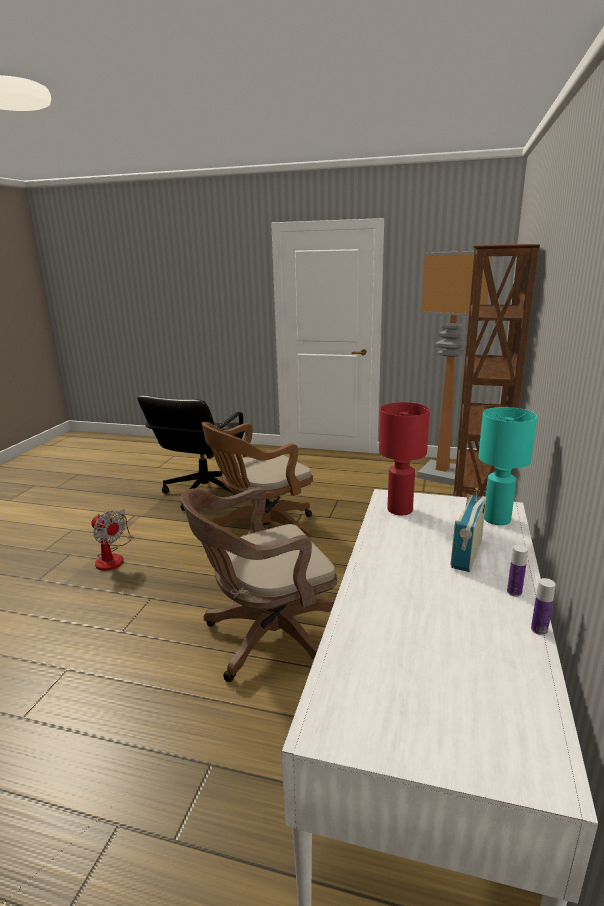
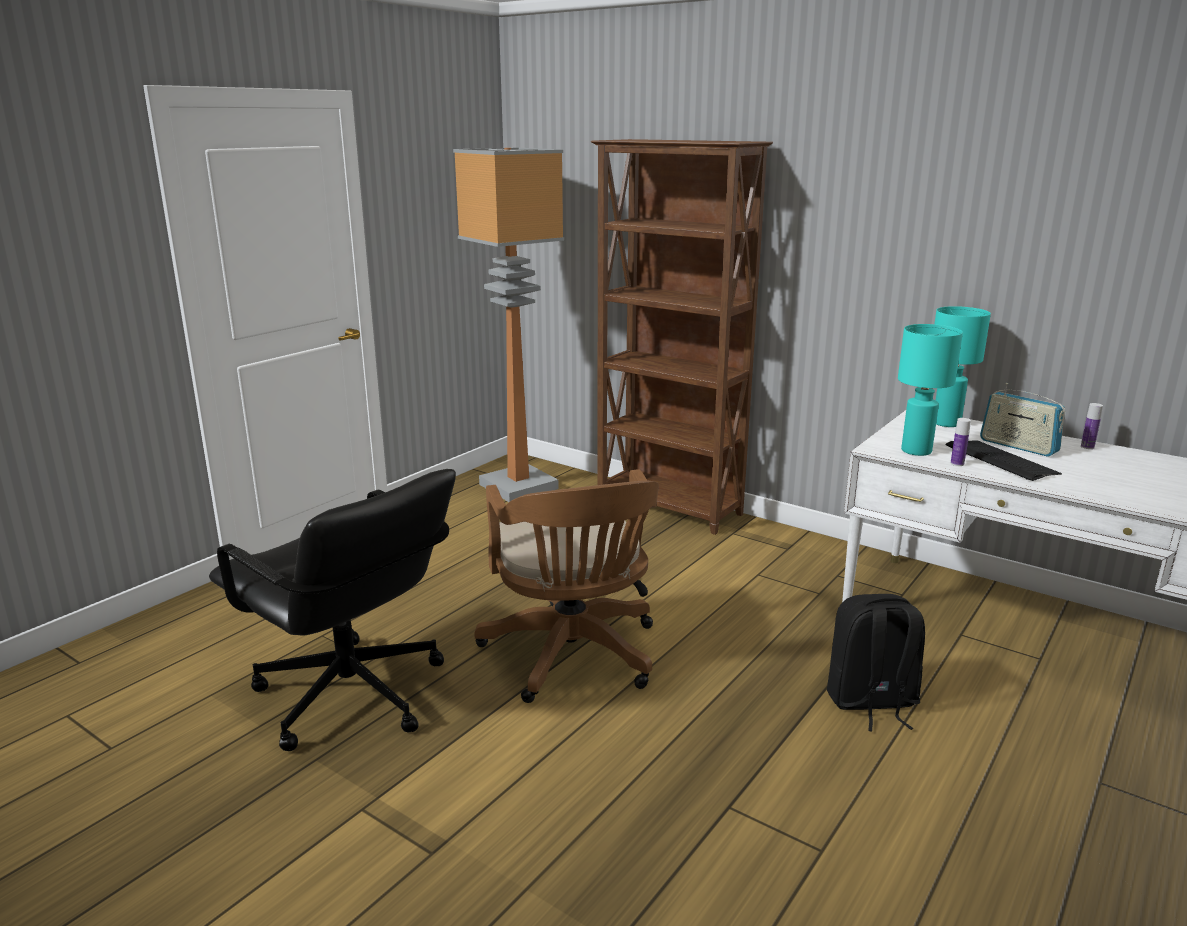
camera: 70 degrees left, 0 degrees up
(113, 557) = (544, 854): fan -> none
(266, 639) = (871, 703): brown office chair -> black backpack
(400, 510) = (917, 451): red table lamp -> turquoise table lamp
(412, 545) = (1001, 461): none -> keyboard
(539, 630) = (1143, 452): bottle -> bottle (957, 463)

